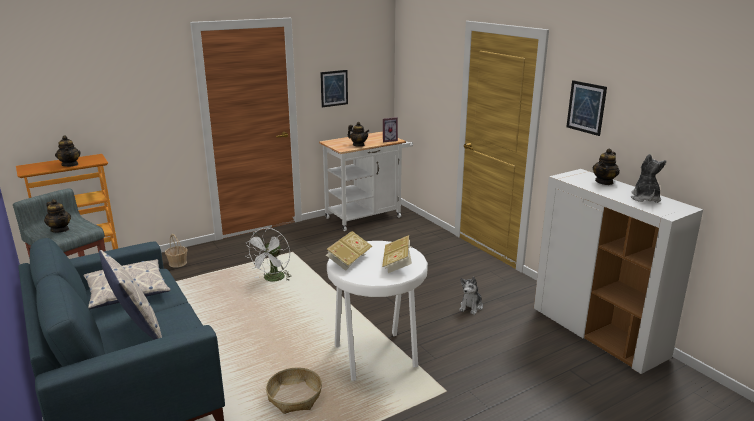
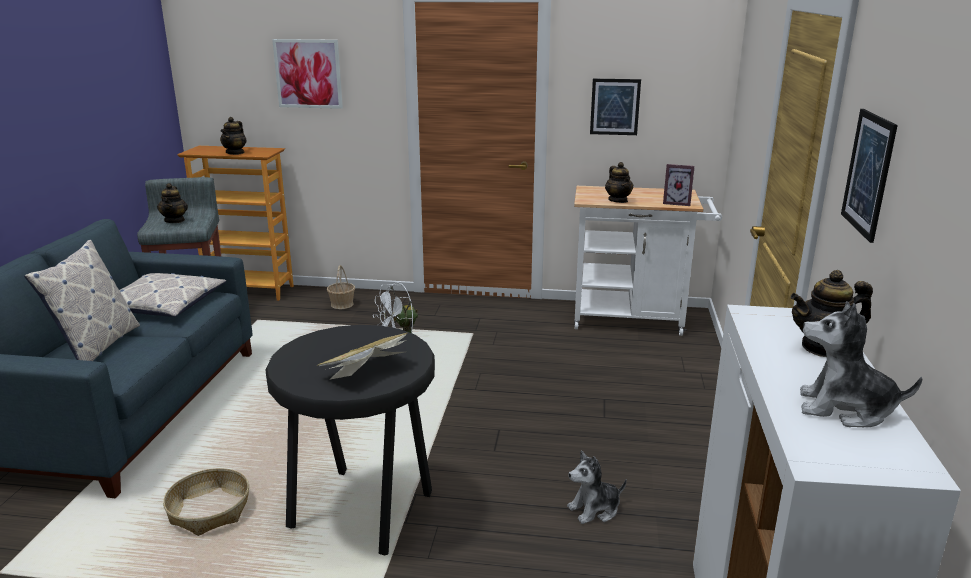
camera: 40 degrees right, 0 degrees up
(118, 91) = (308, 73): none -> picture
(348, 260) = (323, 344): book -> none
(377, 357) = (363, 513): white stool -> black stool
(645, 198) = (844, 409): plush toy -> plush toy turned 120 degrees counterclockwise

